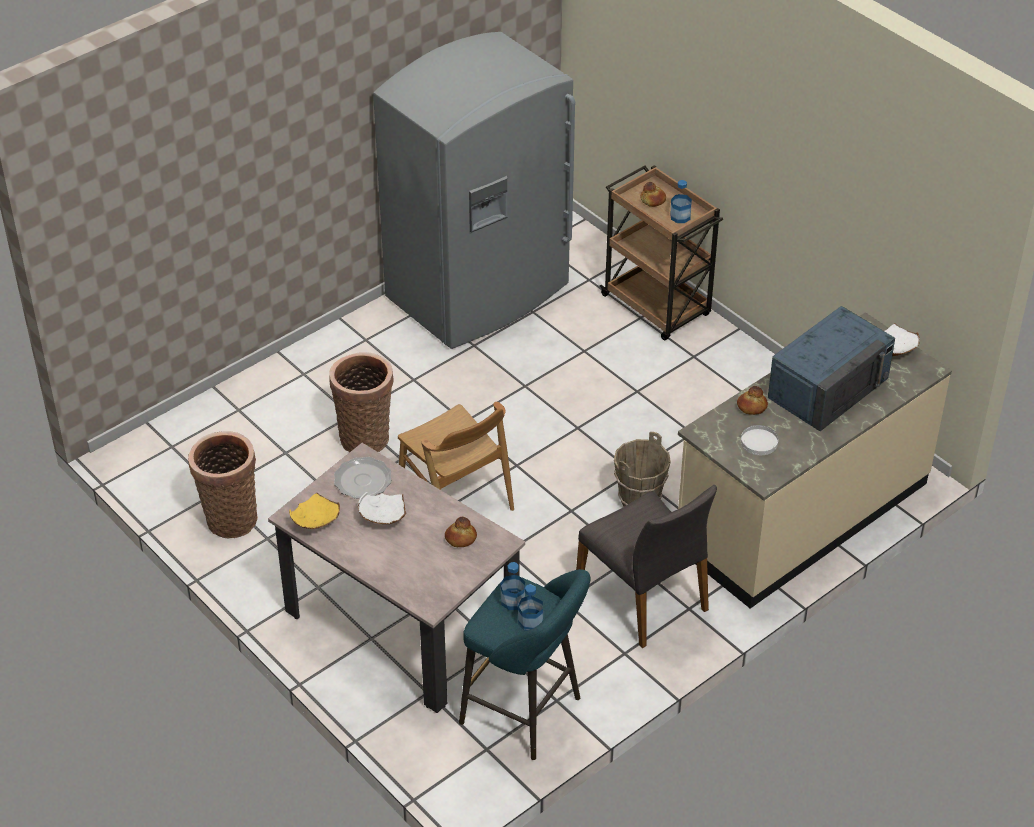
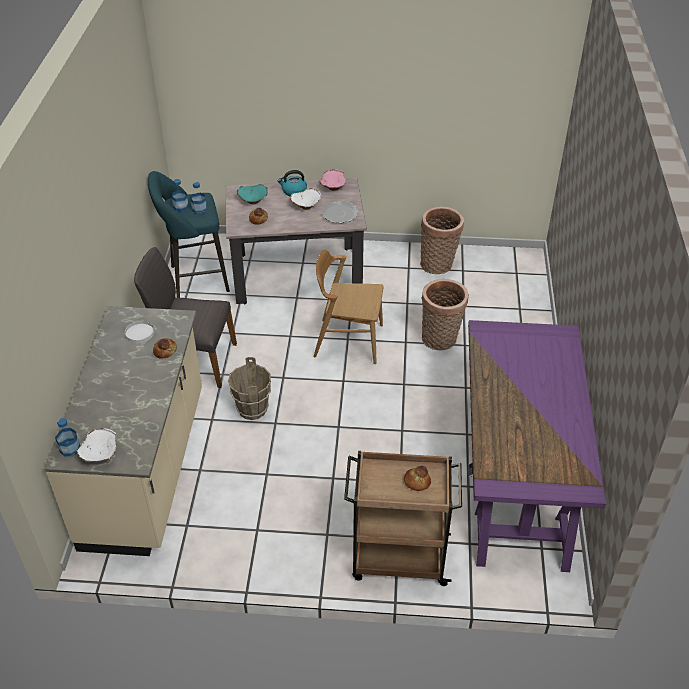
camera: 135 degrees right, 0 degrees up
(316, 523) = (332, 187): yellow bowl -> pink bowl
(367, 551) = (293, 191): none -> kettle
(431, 572) = (253, 200): none -> turquoise bowl
(480, 293) = (517, 473): grey fridge -> purple desk
(680, 217) = (379, 482): bottle -> bottle (70, 448)
(828, 387) = (126, 396): blue microwave -> none

